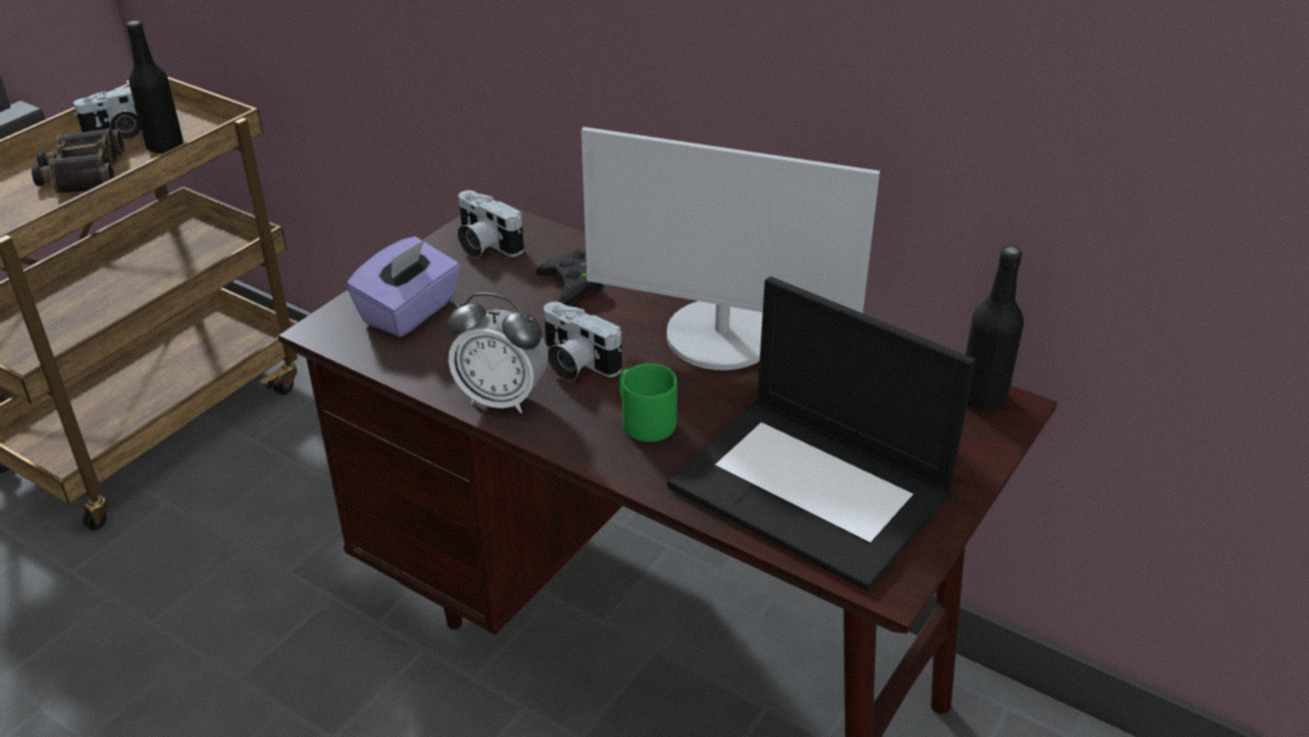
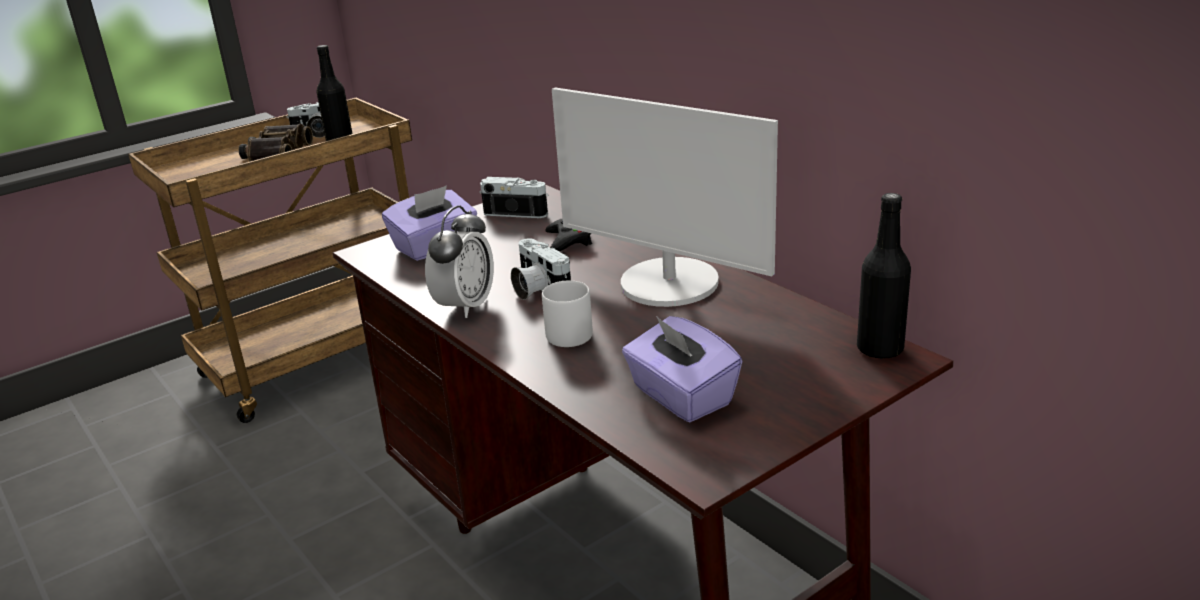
camera: 20 degrees right, 10 degrees down
(484, 245) = (518, 211): camera -> camera turned 135 degrees clockwise
(502, 398) = (465, 306): alarm clock -> alarm clock turned 105 degrees counterclockwise
(644, 422) = (567, 333): green mug -> grey mug
(813, 489) = (680, 396): laptop -> purple tissue box

